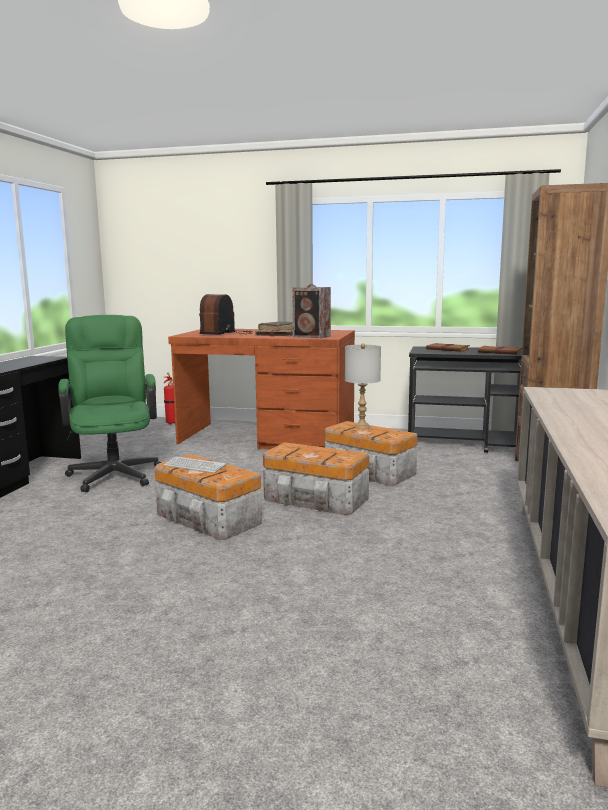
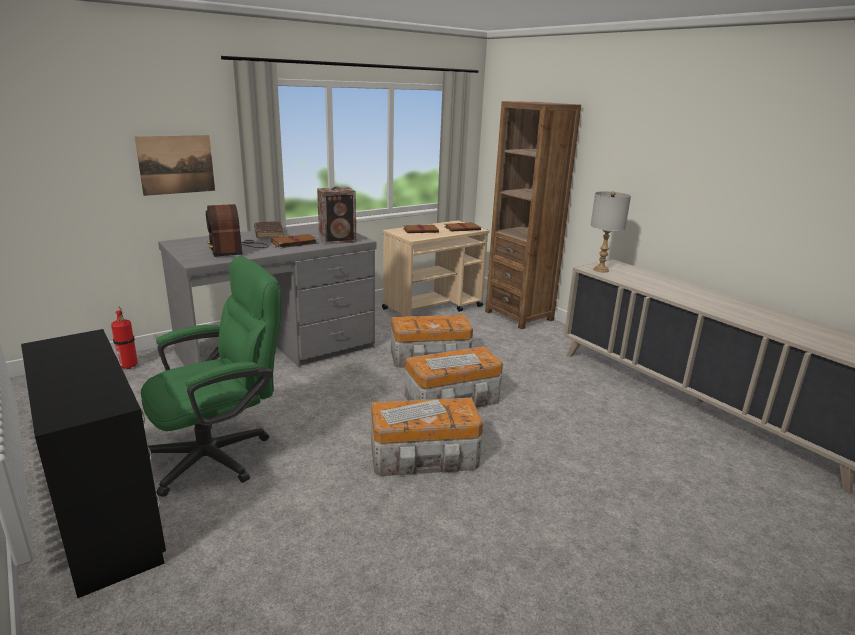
camera: 50 degrees left, 10 degrees up
(115, 472) = (220, 454): green office chair -> green office chair turned 120 degrees clockwise
(233, 271) = (176, 164): none -> picture
(268, 438) = (278, 351): brown desk -> grey desk
(307, 453) = (453, 362): none -> keyboard
(362, 426) = (419, 320): grey table lamp -> grey table lamp (601, 270)
(464, 444) = (433, 307): black cart -> beige cart

